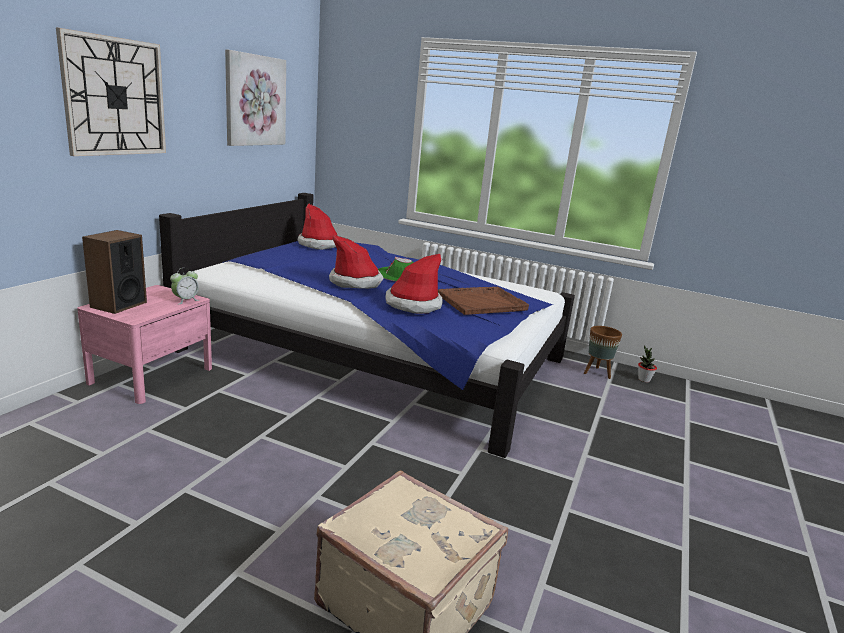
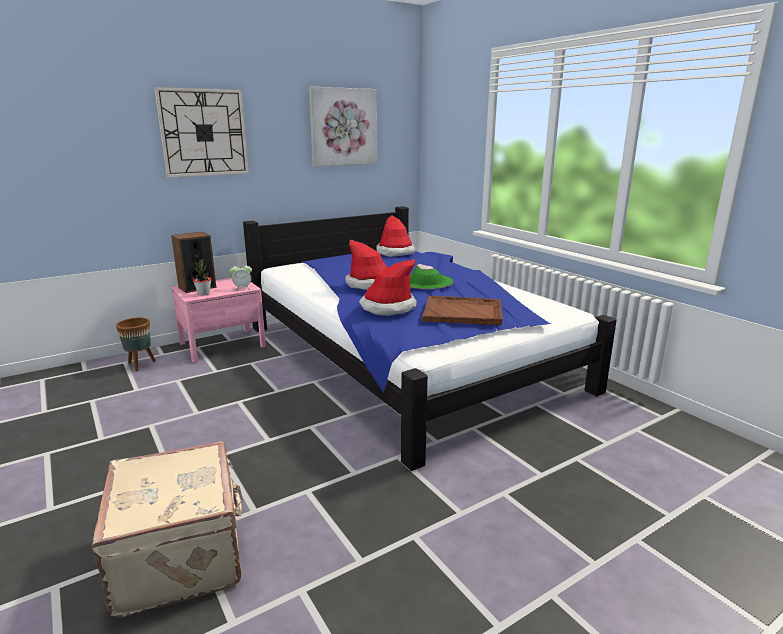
camera: 35 degrees right, 0 degrees up
(597, 373) = (634, 416): brown planter -> brown planter (140, 365)
(644, 379) = (695, 436): potted plant -> potted plant (203, 293)

